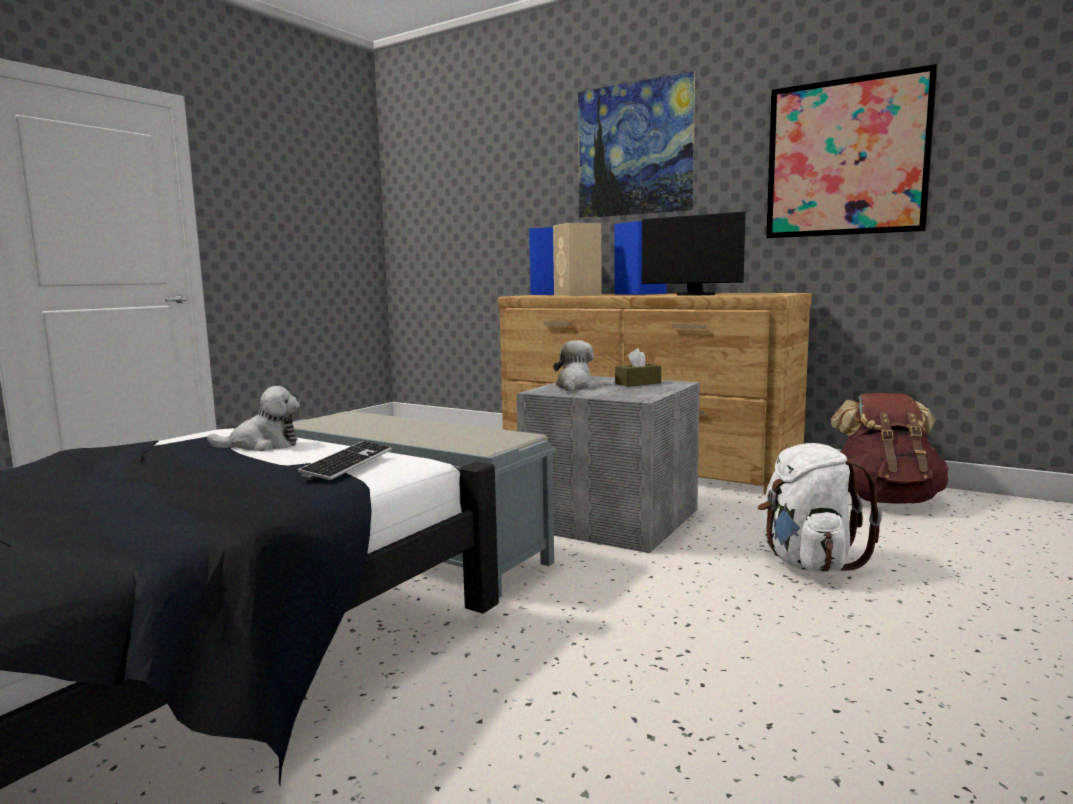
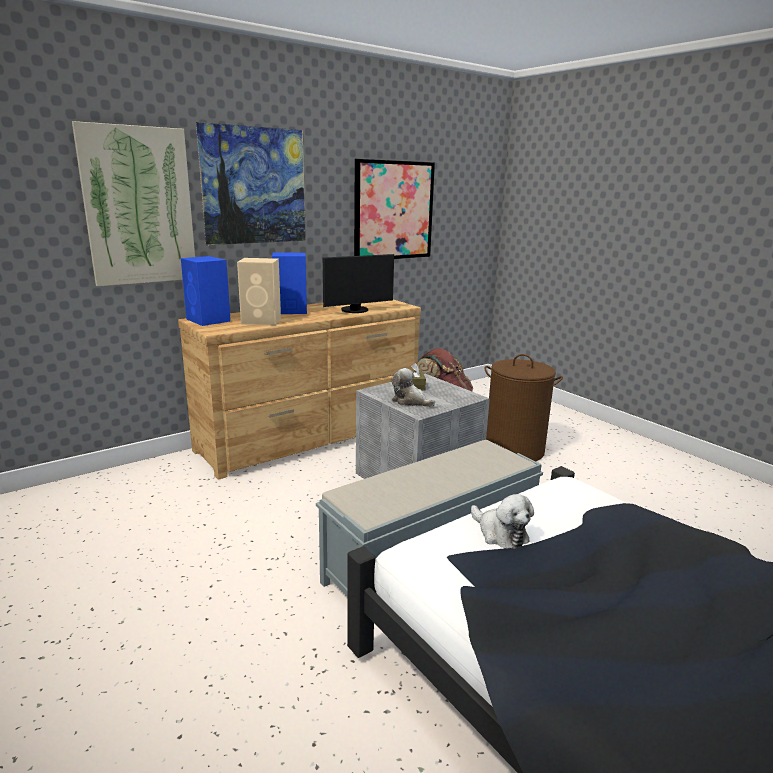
camera: 70 degrees left, 10 degrees up
(262, 445) = (500, 533): plush toy -> plush toy turned 135 degrees clockwise
(348, 463) = (590, 502): keyboard -> none
(525, 183) = (139, 207): none -> picture
(808, 562) = (514, 450): white backpack -> brown laundry basket

